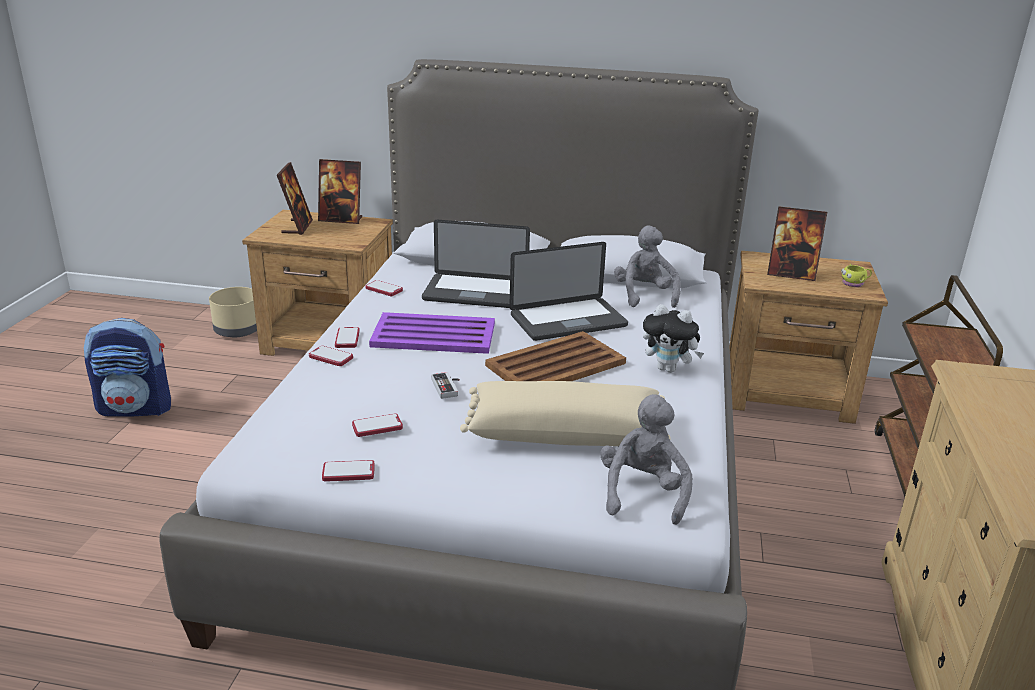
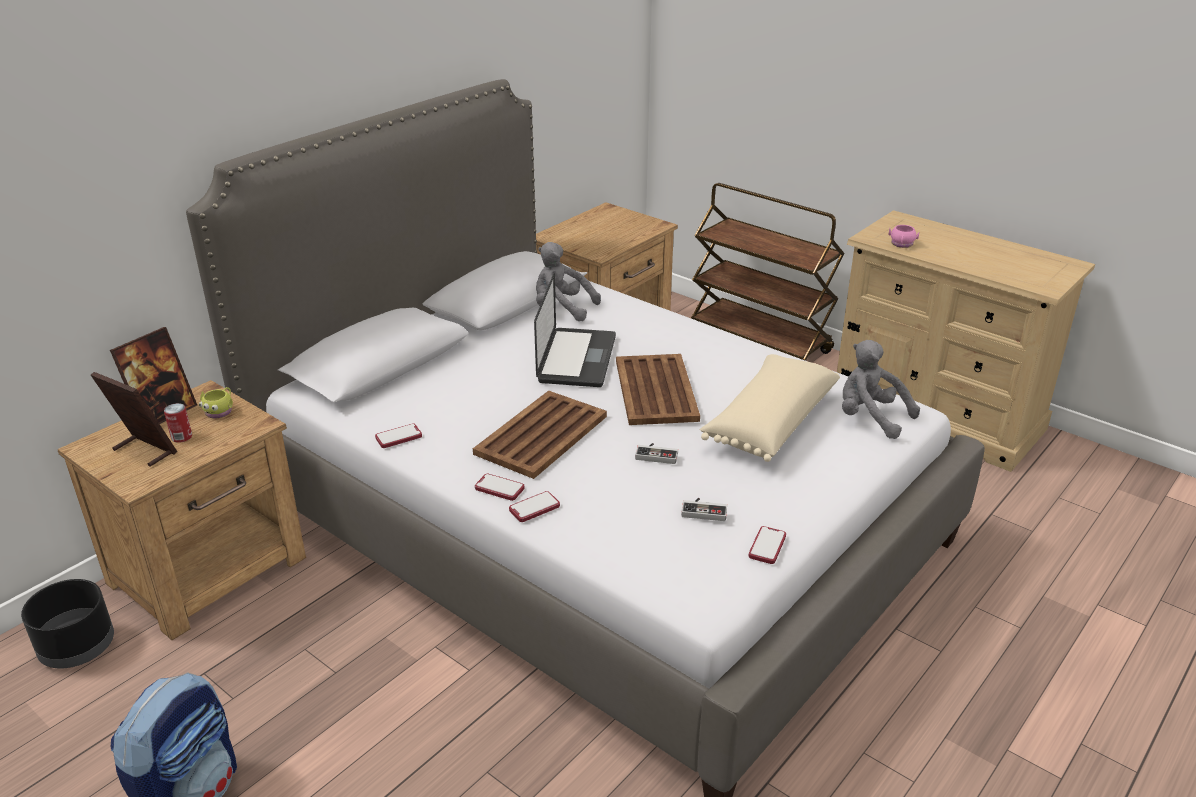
camera: 60 degrees left, 5 degrees up
(237, 330) = (77, 647): beige planter -> black planter
(320, 231) = (181, 437): none -> can
(377, 426) = (704, 510): phone -> game controller
(432, 335) = (540, 435): purple tray -> brown tray
(475, 293) = (467, 387): laptop -> none
(669, 369) = (702, 345): plush toy -> none
(791, 274) = (596, 237): picture frame -> none
(854, 283) = (637, 222): yellow mug -> yellow mug (220, 411)
(981, 394) = (901, 244): none -> pink mug

